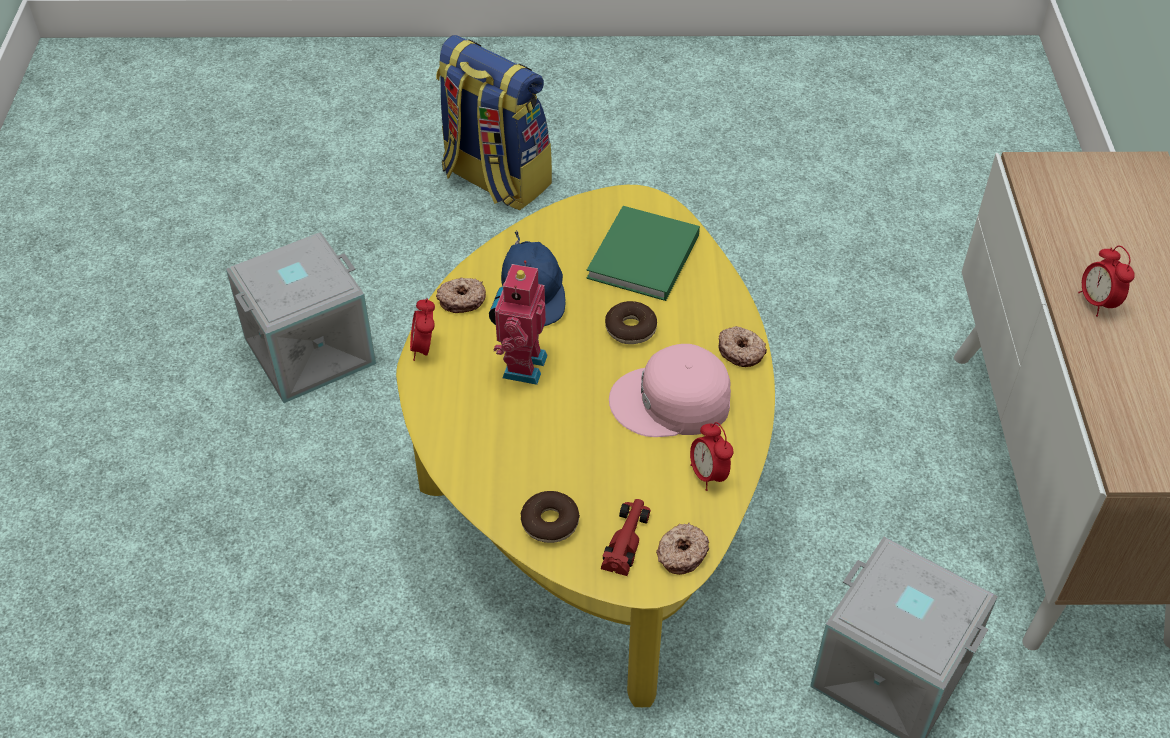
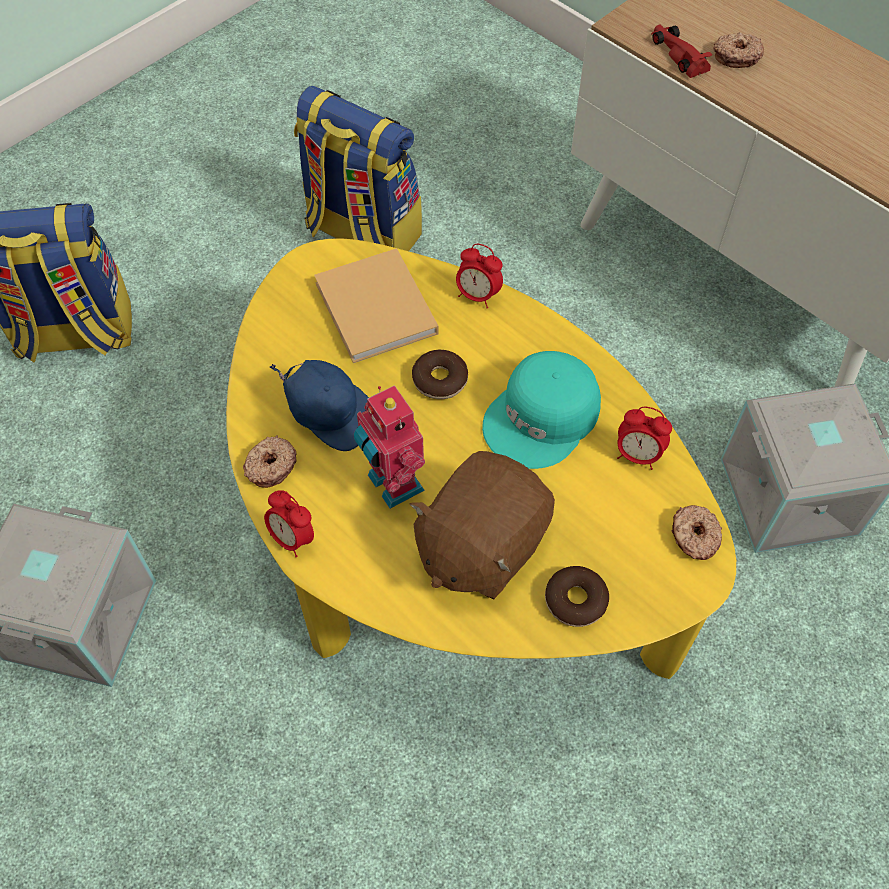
camera: 45 degrees left, 10 degrees up
(531, 442) = (480, 545): none -> brown plush toy
(626, 538) = (644, 561): red toy car -> red toy car (677, 53)
(642, 258) = (377, 311): green book -> beige book
(671, 402) = (543, 417): pink cap -> turquoise cap
(741, 351) = (542, 332): donut -> donut (736, 56)
(765, 245) = (361, 233): none -> backpack
(1097, 303) = (788, 105): alarm clock -> alarm clock (477, 295)

